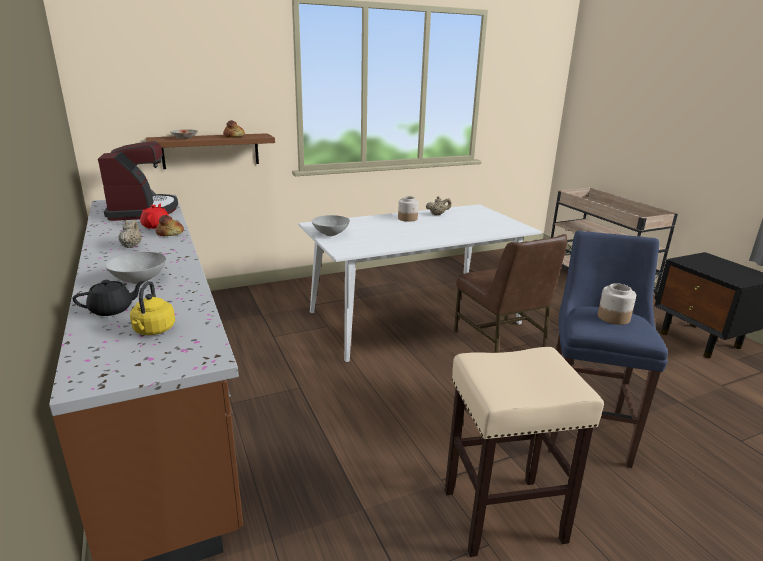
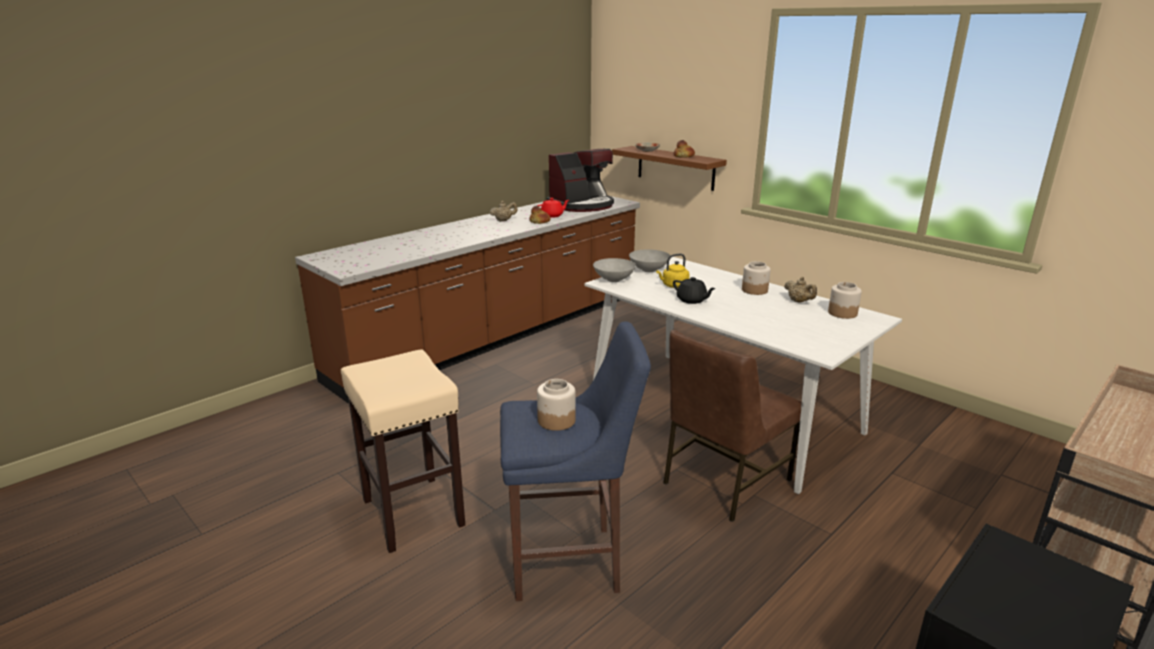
camera: 70 degrees right, 0 degrees up
(112, 310) = (398, 241): black teapot -> black teapot (692, 300)
(139, 280) = (445, 236): grey bowl -> grey bowl (613, 280)
(153, 330) = (375, 254): yellow kettle -> yellow kettle (673, 286)
(464, 211) = (842, 313): none -> jar

